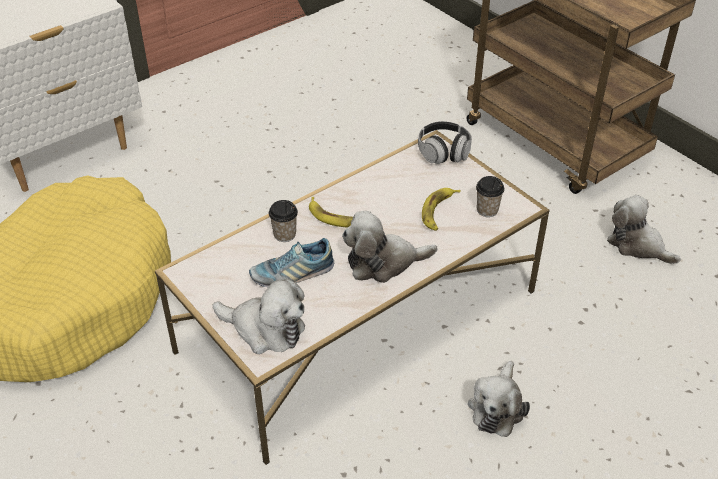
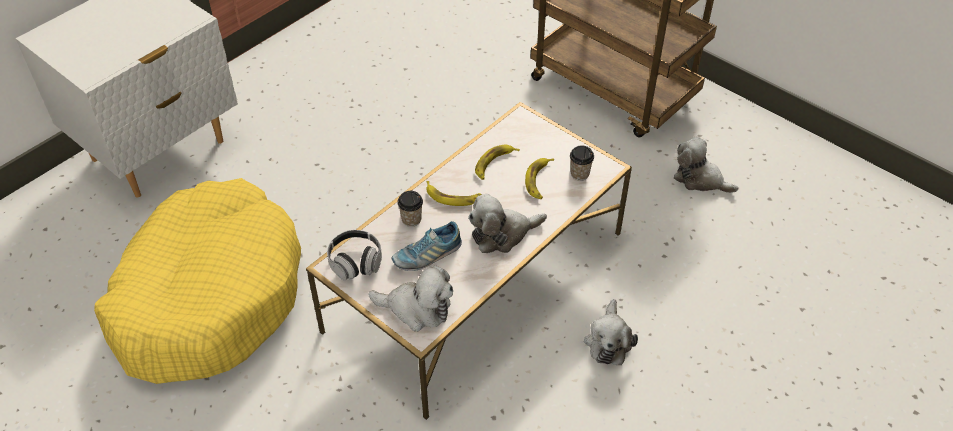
camera: 10 degrees left, 5 degrees up
(392, 189) = (494, 164): none -> banana
(443, 152) = (531, 123): headphones -> headphones (355, 262)

